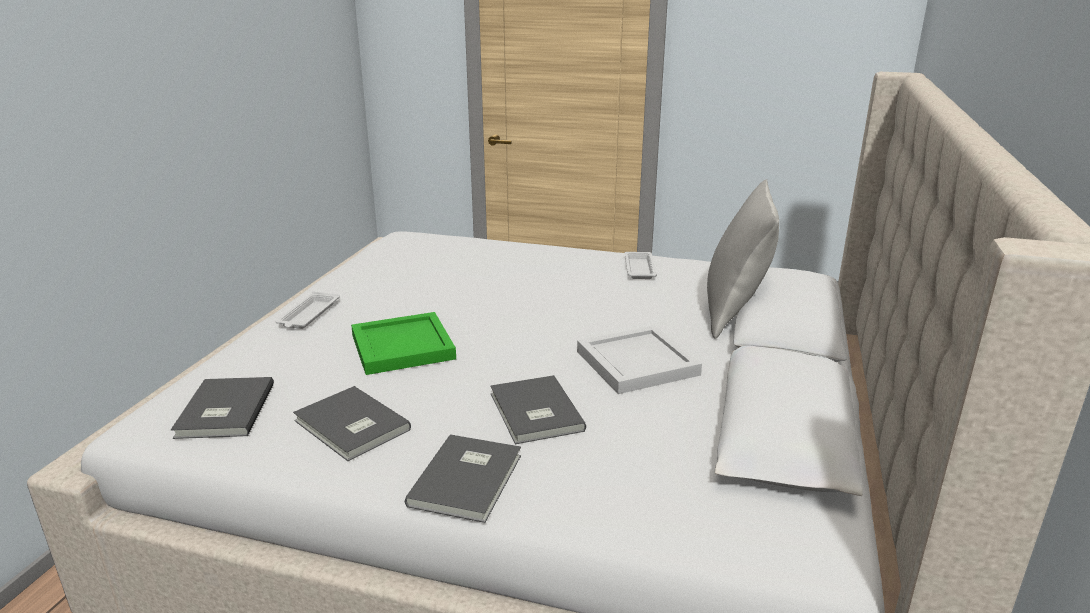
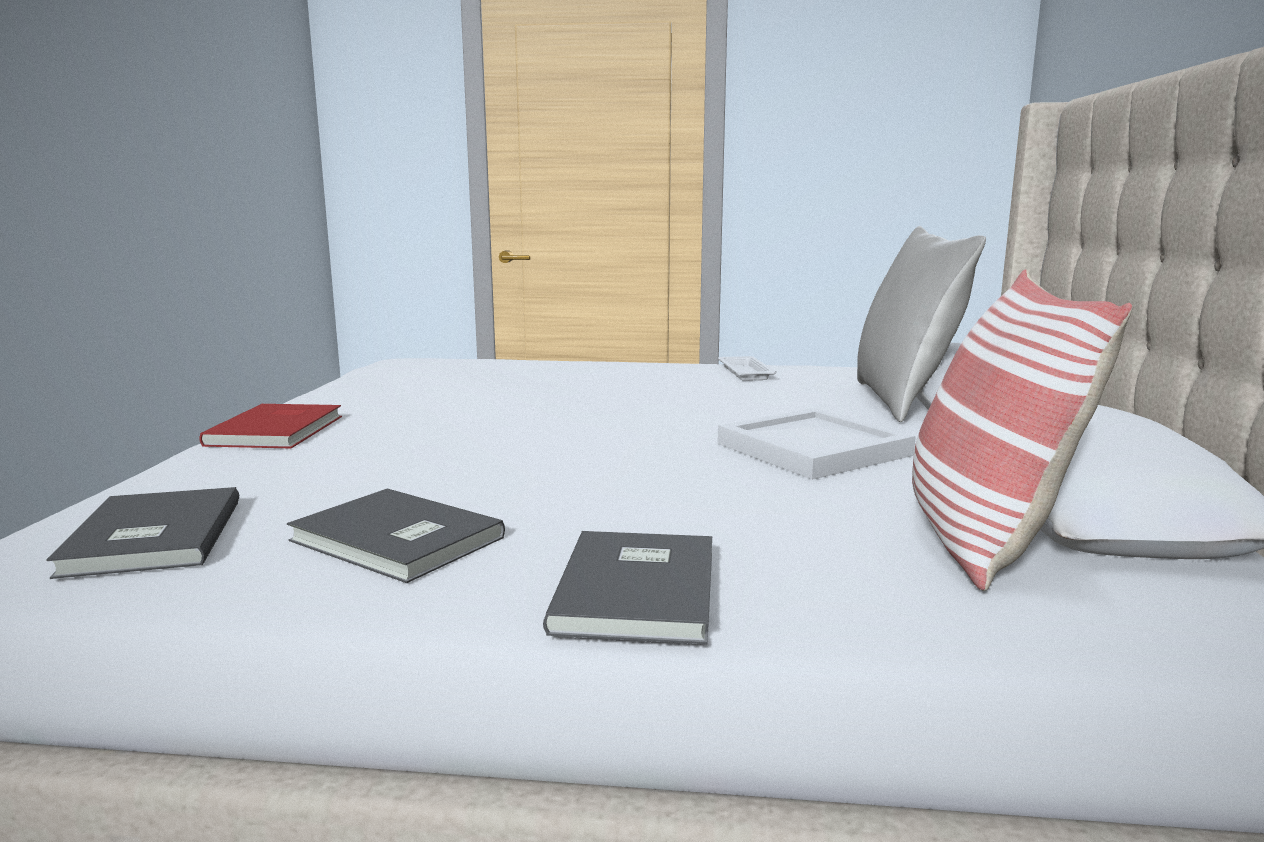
camera: 10 degrees left, 10 degrees down
(308, 315) = (280, 430): white tray -> red book
(404, 346) = (448, 451): green tray -> none
(534, 413) = (699, 506): grey book -> none
(688, 456) = (979, 536): none -> pillow

